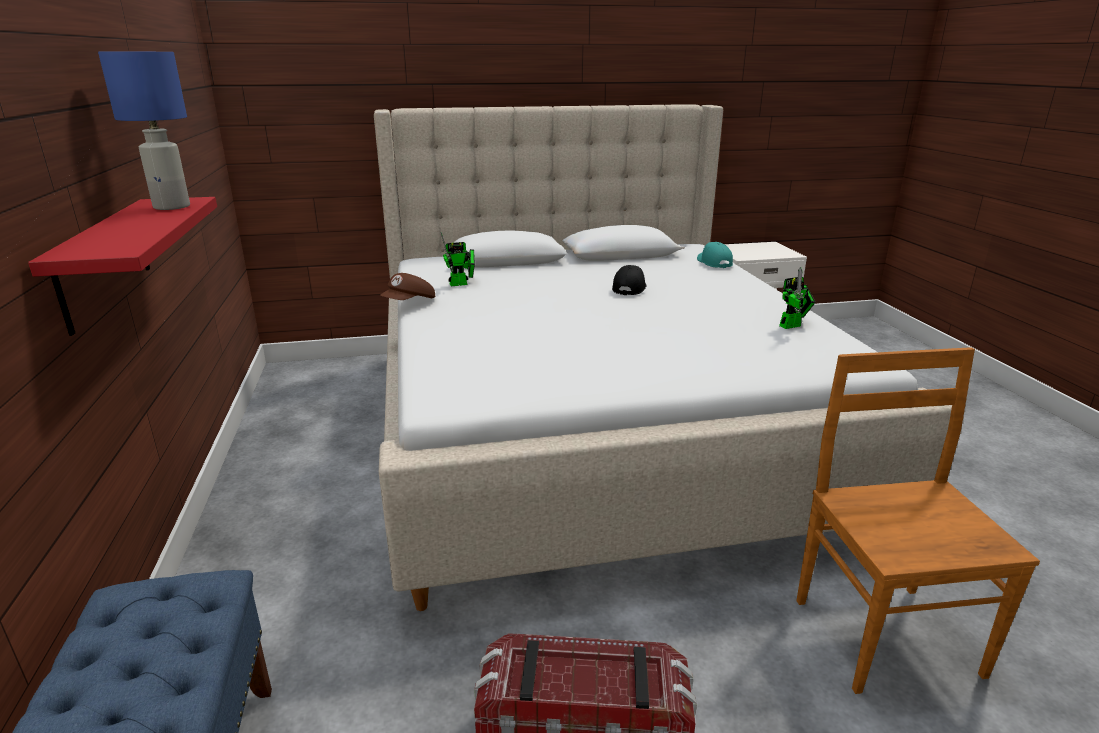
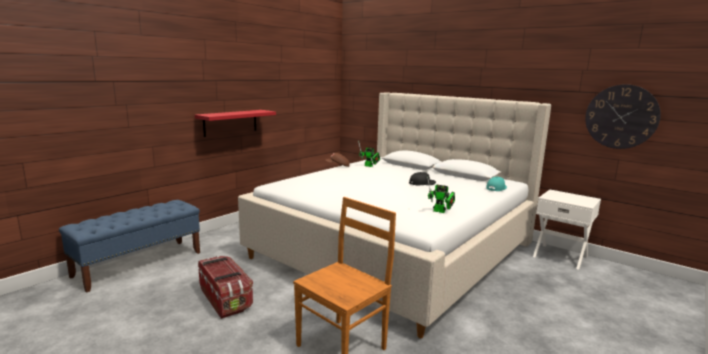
camera: 50 degrees right, 10 degrees down
(172, 207) = (256, 111): blue table lamp -> none
(796, 116) = (621, 117): none -> wall clock

